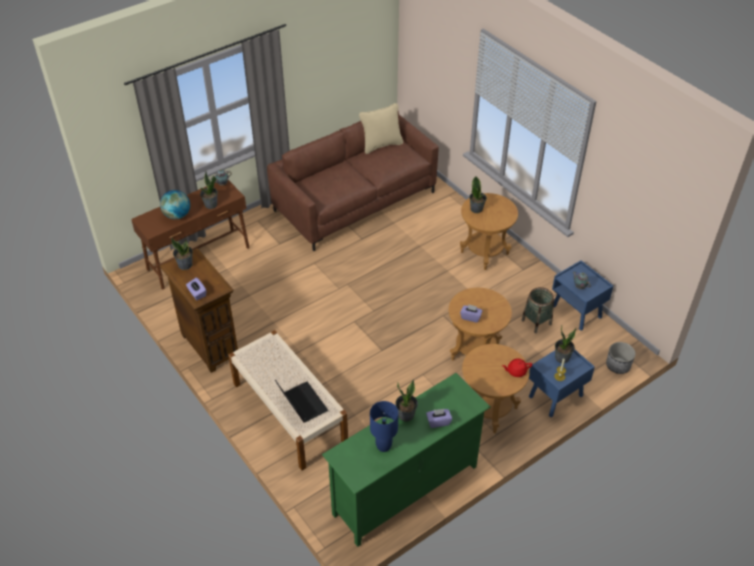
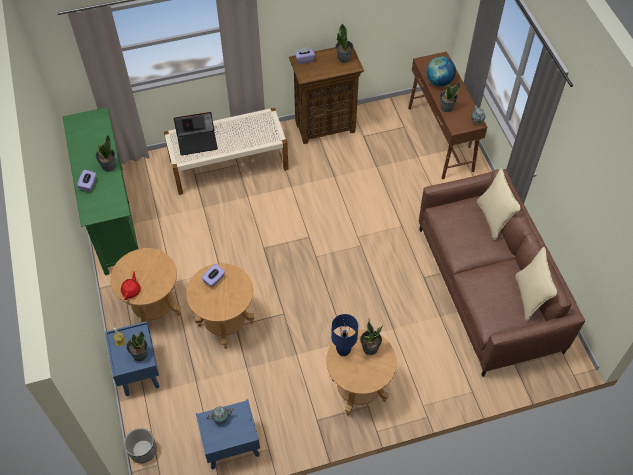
camera: 110 degrees right, 10 degrees up
(315, 173) = (493, 219): none -> beige pillow
(383, 446) = (89, 143): blue table lamp -> blue table lamp (343, 350)
(536, 322) = (236, 397): basket -> none

